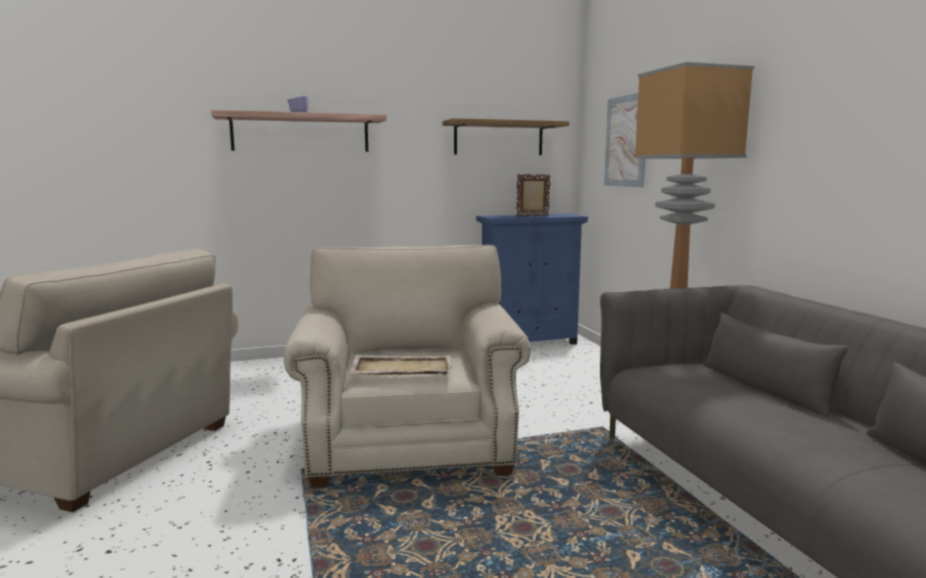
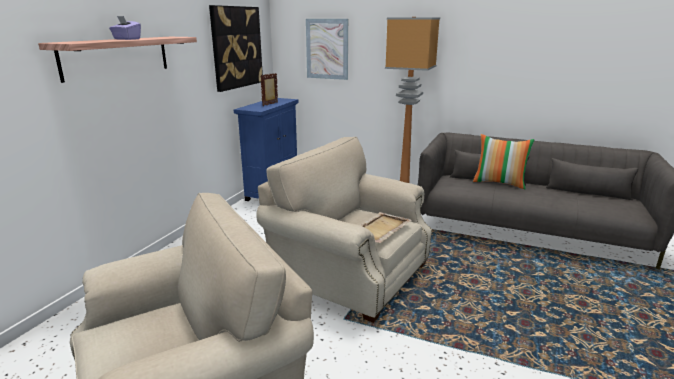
camera: 50 degrees left, 10 degrees up
(498, 138) = (236, 47): shelf -> picture
(762, 393) = (499, 183): none -> pillow

